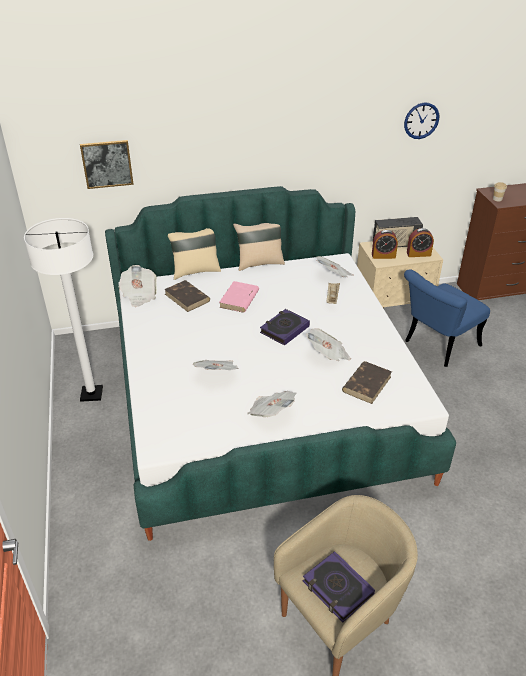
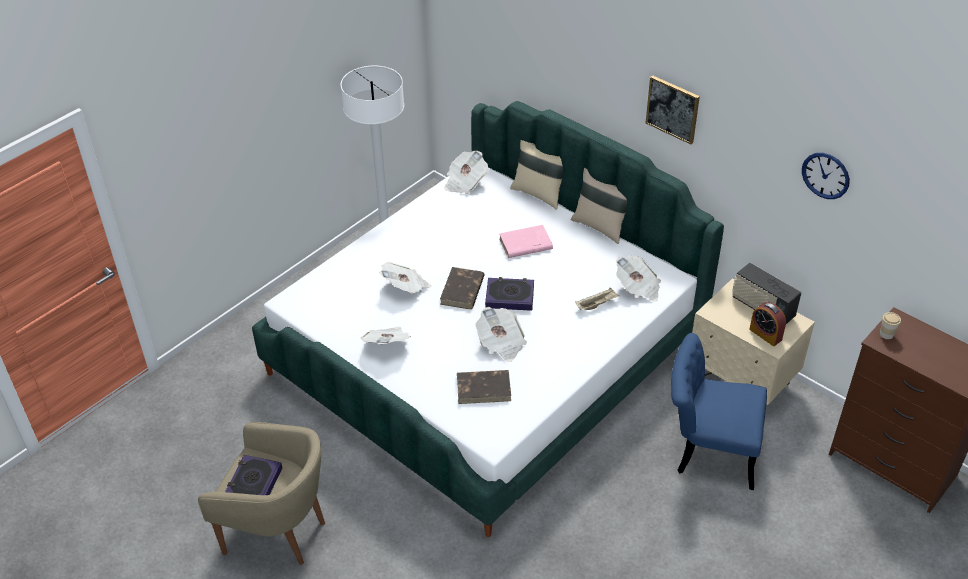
camera: 55 degrees right, 5 degrees up
(107, 164) = (496, 41): picture -> picture (673, 109)
(187, 298) = (492, 212): brown book -> brown book (462, 291)
(383, 256) = (727, 308): alarm clock -> none

